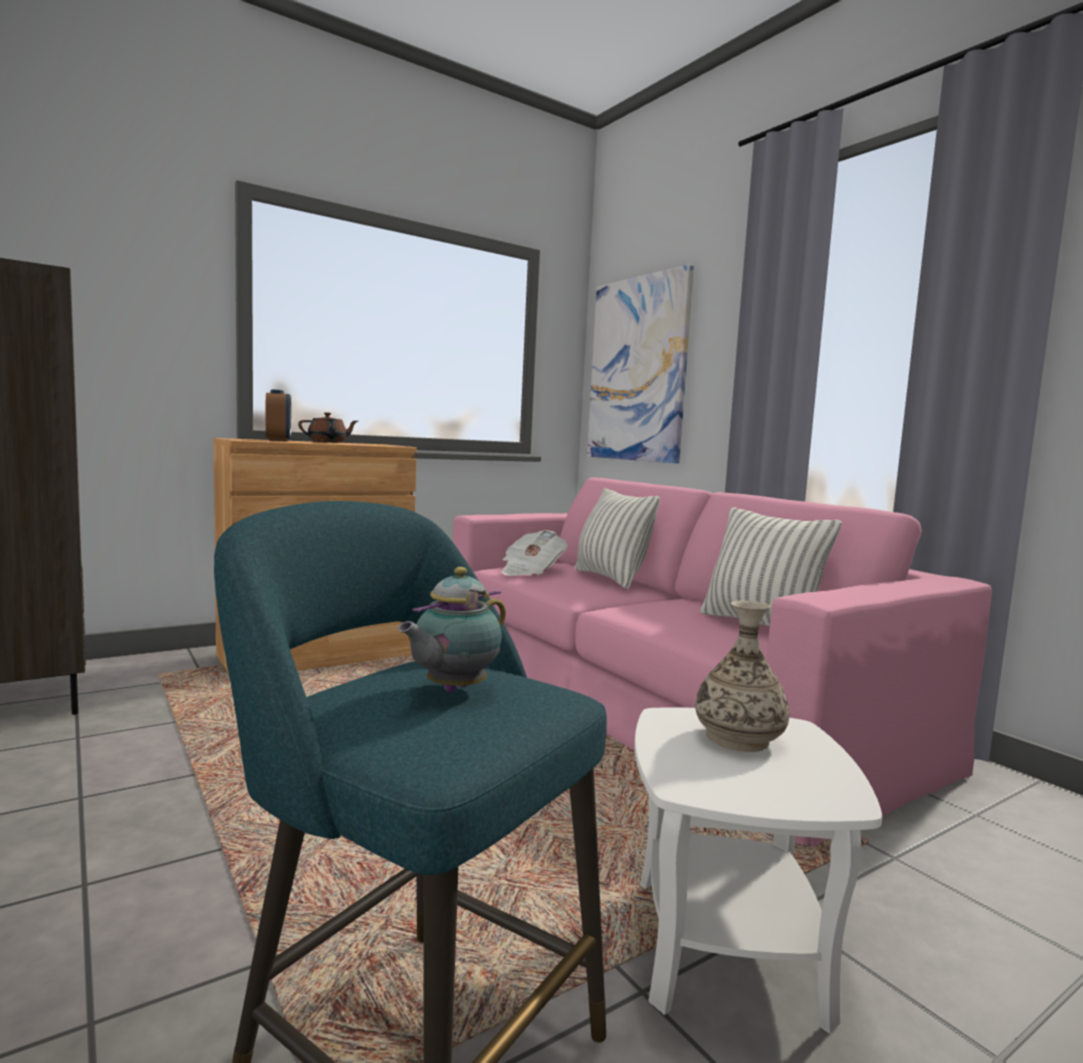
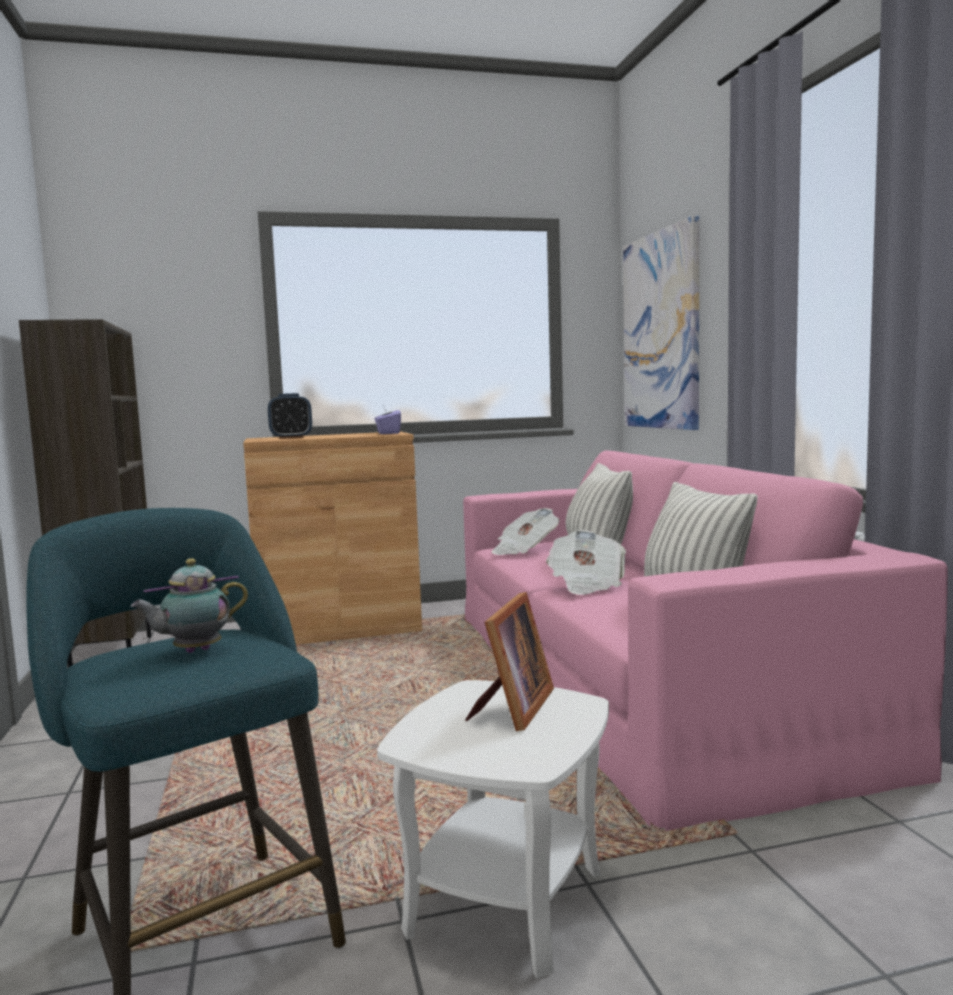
camera: 20 degrees right, 0 degrees up
(278, 440) = (291, 438): alarm clock -> alarm clock turned 75 degrees clockwise
(328, 442) = (340, 434): brown teapot -> none
(383, 444) = (388, 433): none -> purple tissue box
(637, 605) = (586, 584): none -> newspaper
(738, 738) = (512, 709): vase -> picture frame

